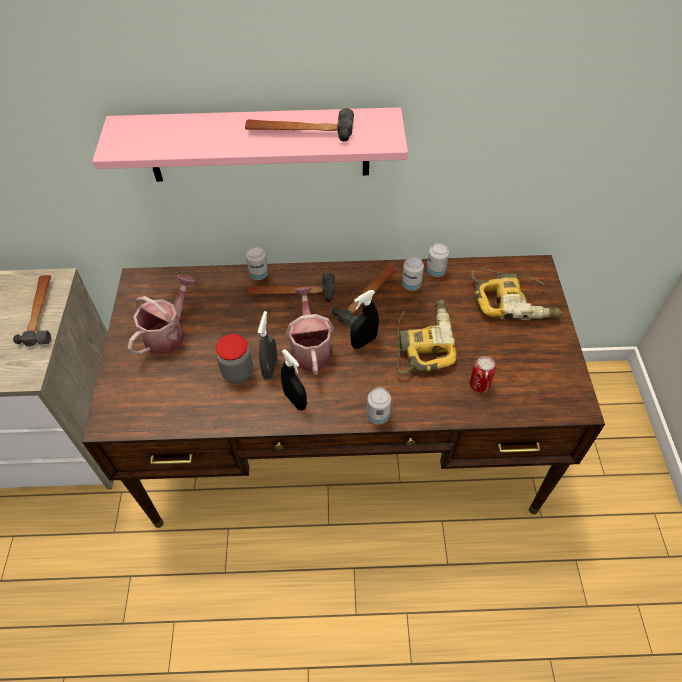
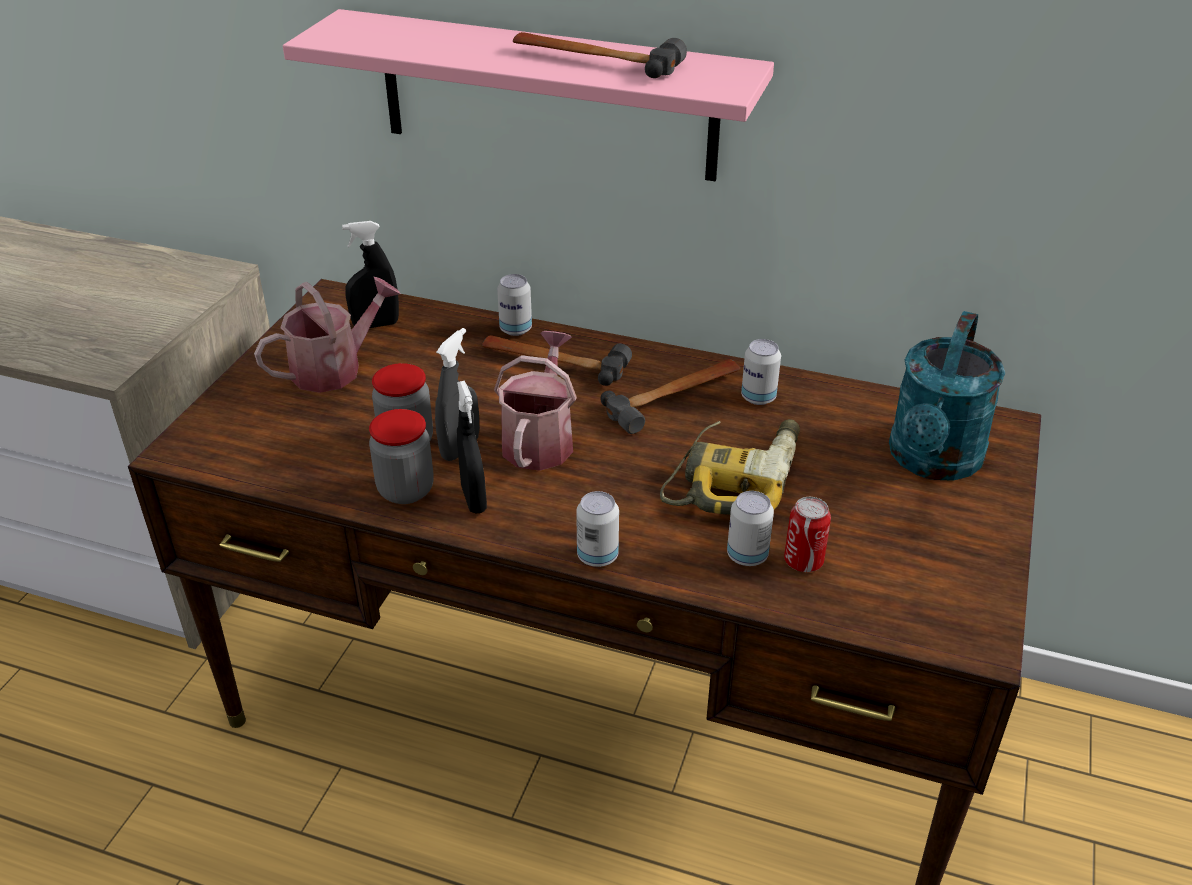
camera: 20 degrees right, 15 degrees down
(41, 312) = (176, 302): hammer -> none
(255, 406) = (406, 490): none -> jar
(364, 341) = (633, 452): black spray bottle -> black spray bottle (376, 325)
(436, 271) = (812, 389): can -> can (747, 555)
(513, 301) = (932, 461): power drill -> turquoise watering can

